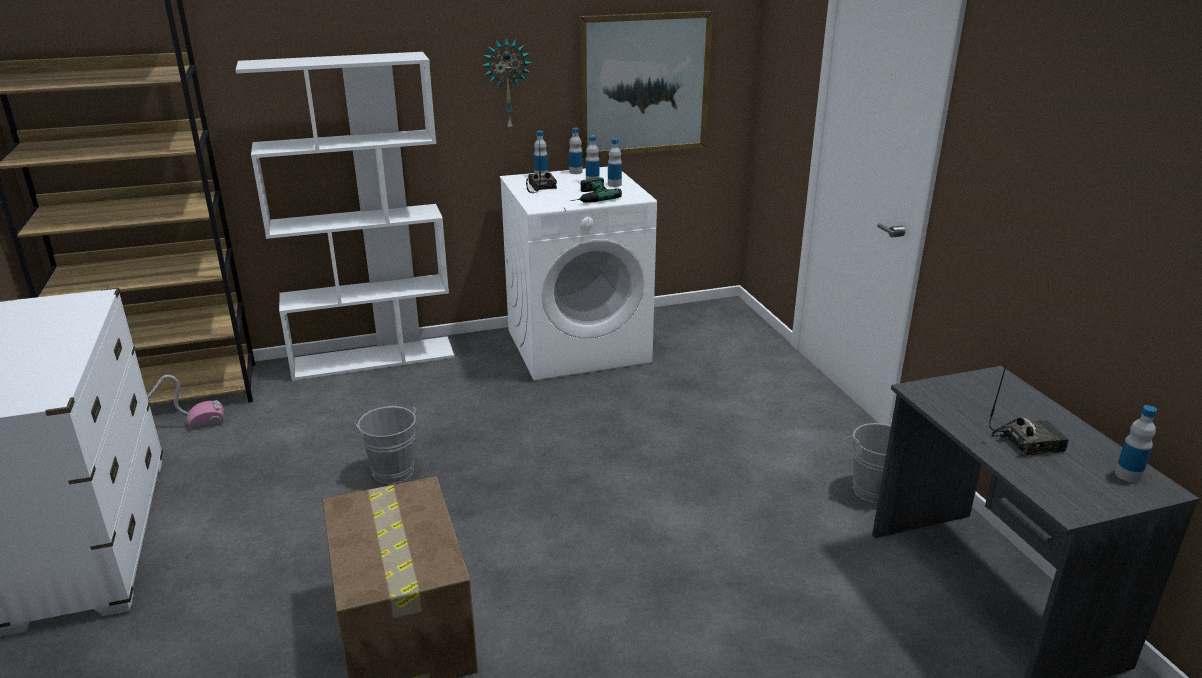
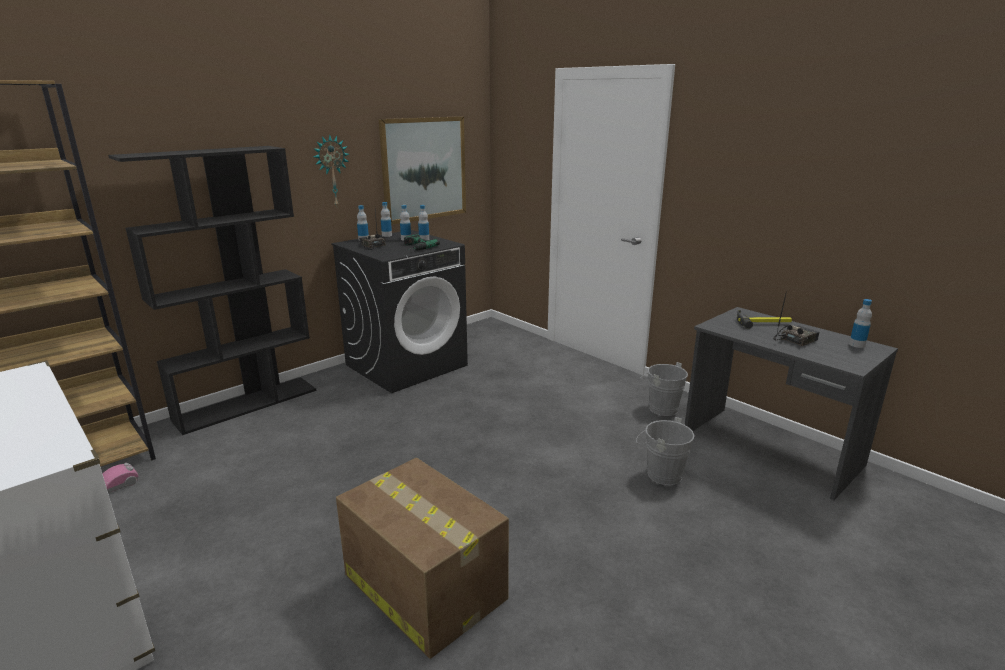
camera: 25 degrees left, 5 degrees down
(374, 358) = (247, 404): white bookcase -> black bookcase
(391, 469) = (324, 478): grey bucket -> grey bucket (660, 473)
(578, 345) = (406, 365): white washing machine -> black washing machine
(1010, 401) = (763, 322): none -> hammer

